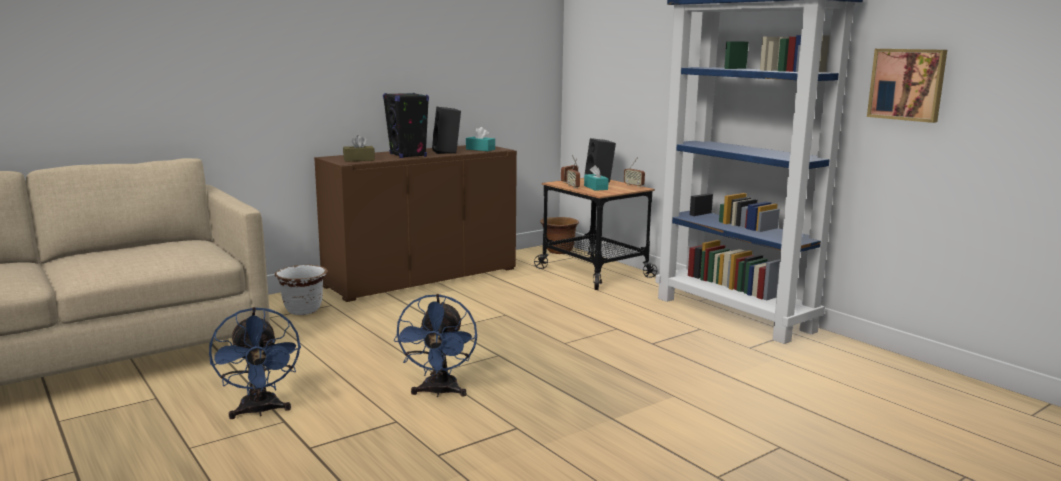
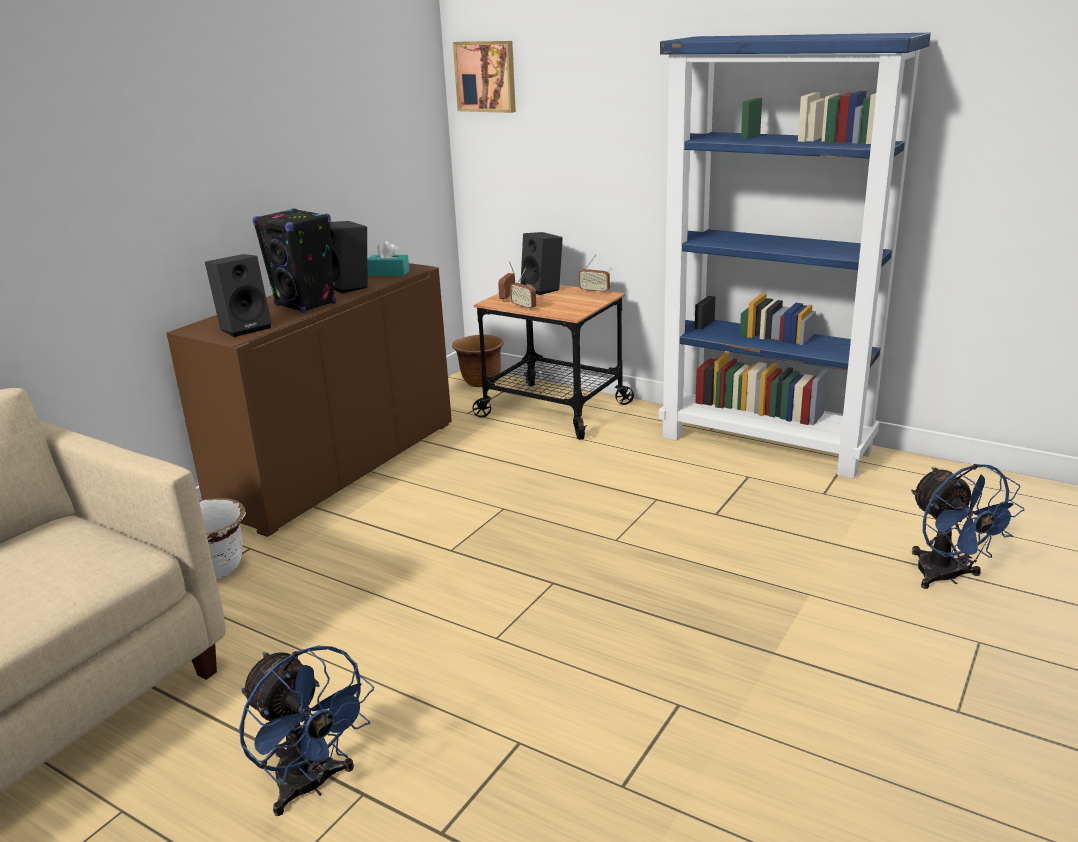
camera: 20 degrees left, 10 degrees up
(359, 159) = (245, 328): brown tissue box -> black speaker
(439, 392) = (532, 672): blue fan -> blue fan (947, 577)
(595, 187) = (553, 303): turquoise tissue box -> none
(907, 84) = (988, 151): picture -> picture (486, 76)

